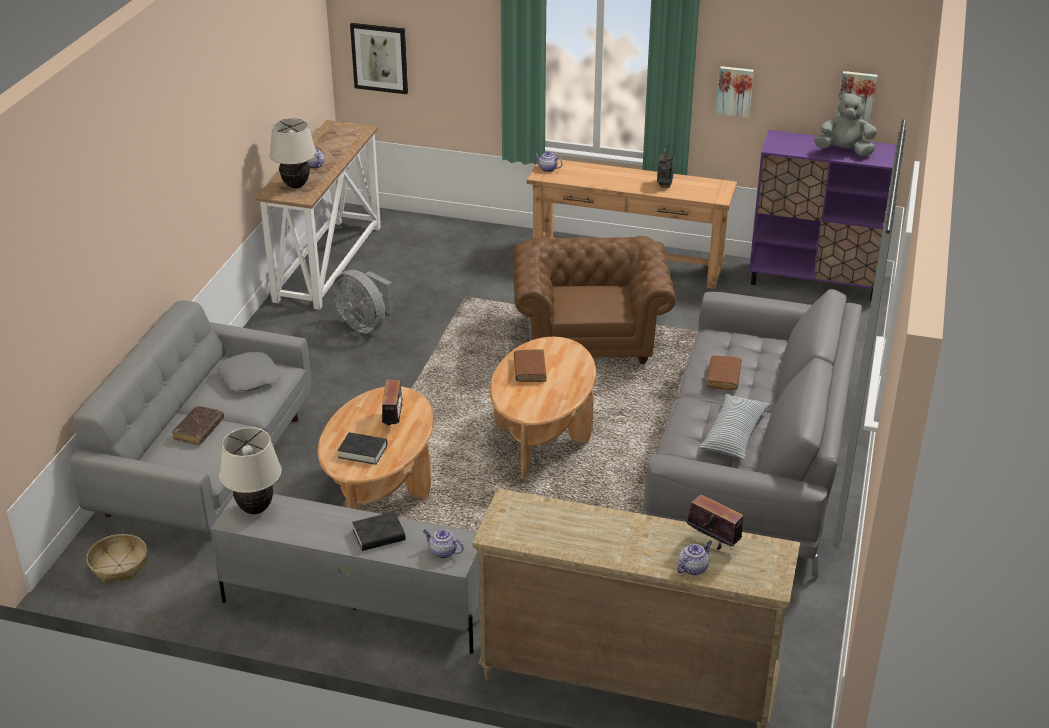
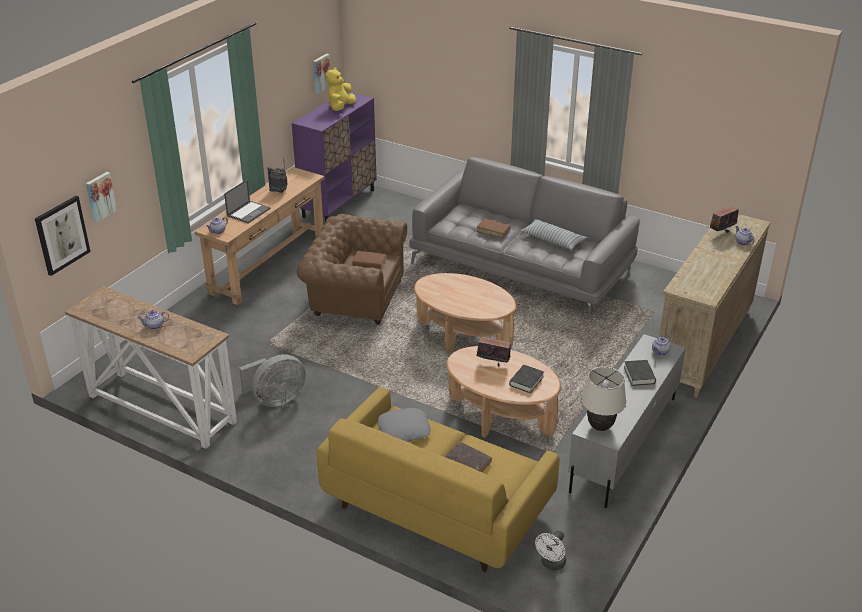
camera: 75 degrees left, 0 degrees up
(119, 565) = (551, 564): basket -> white fan
(207, 465) = (437, 506): grey sofa -> yellow sofa
(296, 185) = (186, 339): beige table lamp -> none
(529, 370) = (454, 298): brown book -> brown book (369, 263)
(602, 177) = (249, 212): none -> laptop
(735, 91) = (270, 108): picture -> picture (100, 196)
(844, 151) = (340, 107): grey plush toy -> yellow plush toy

